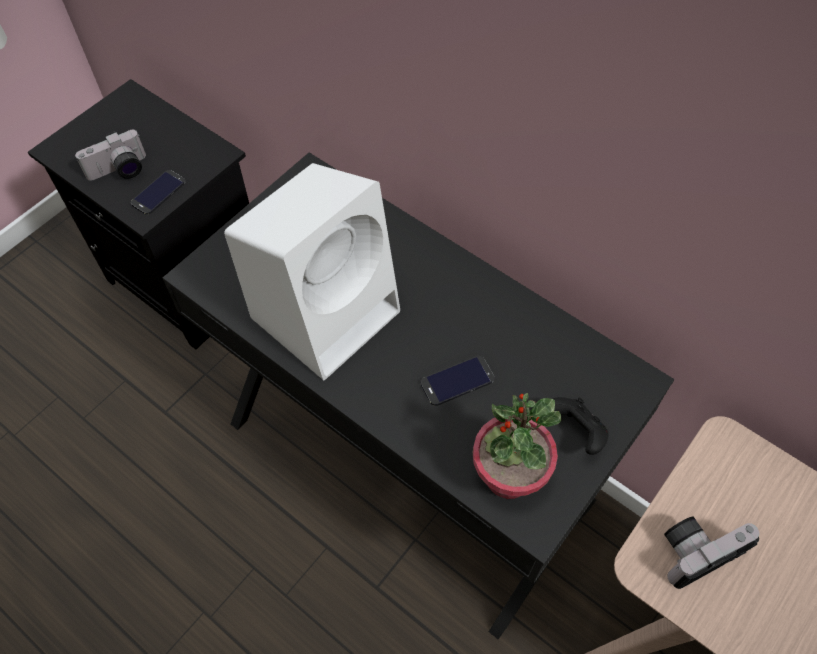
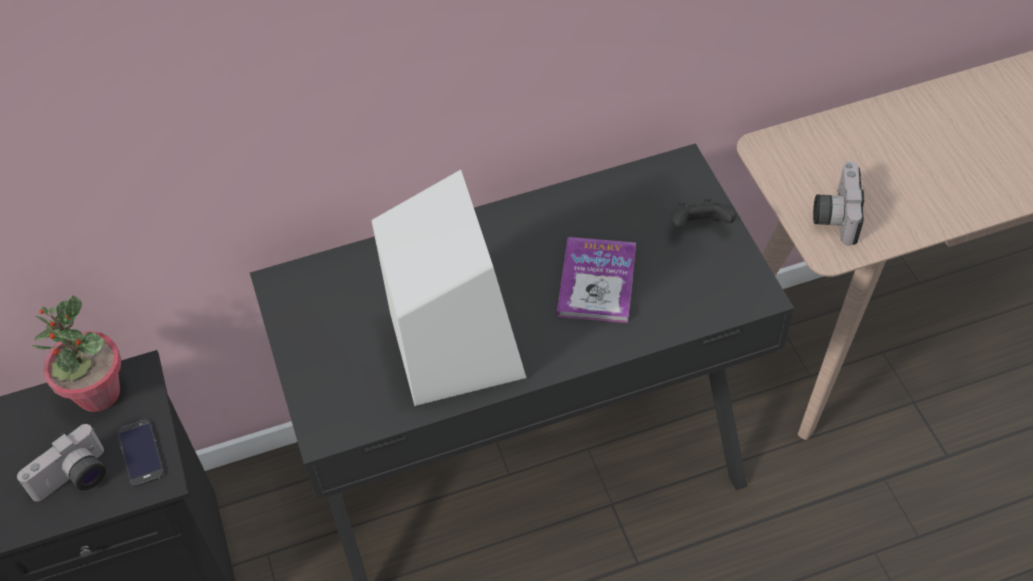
camera: 55 degrees left, 5 degrees down
(120, 171) = (75, 480): camera -> camera turned 45 degrees clockwise
(457, 381) = (597, 282): phone -> book
(507, 476) = (707, 292): potted plant -> potted plant (98, 393)

